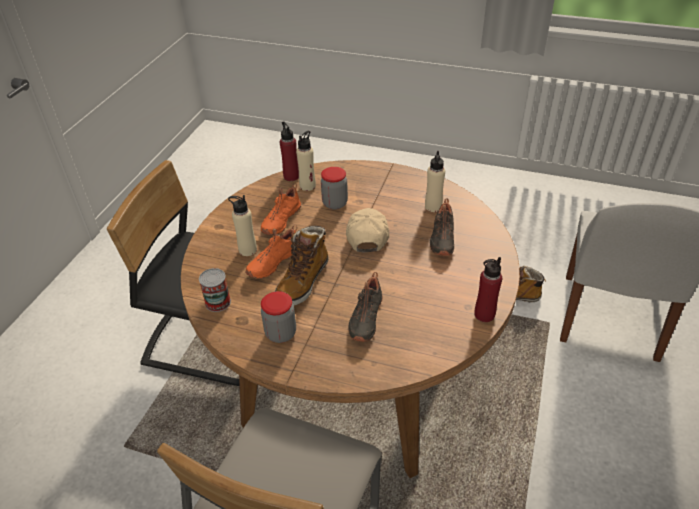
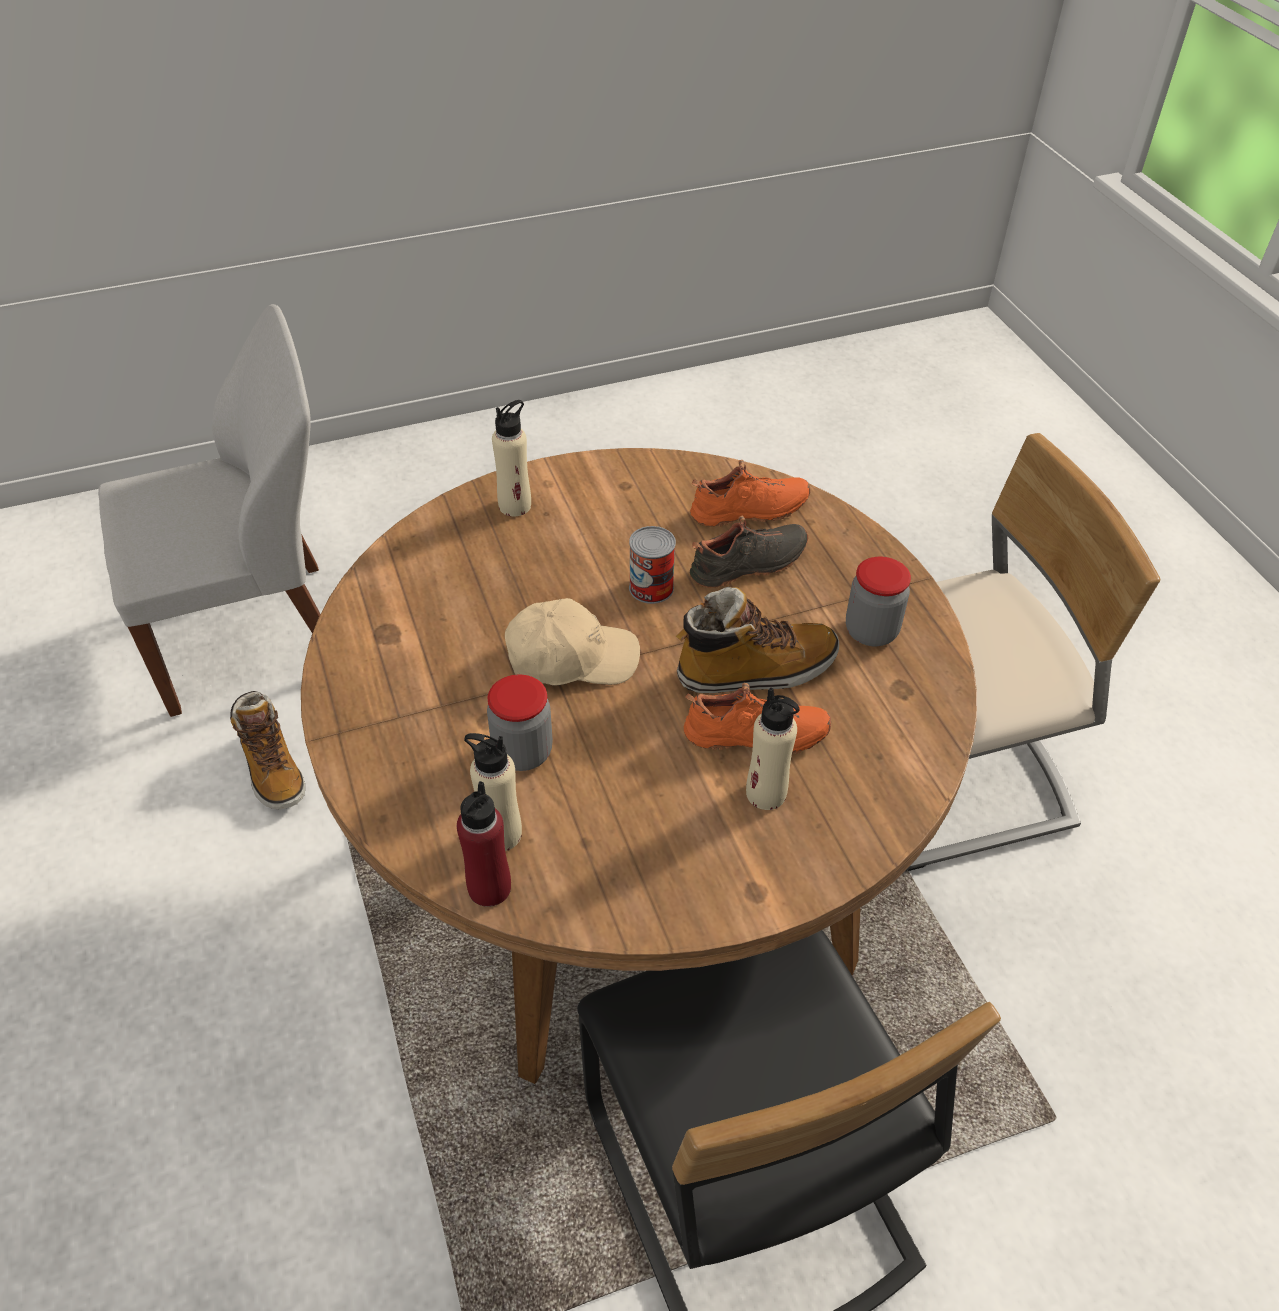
camera: 130 degrees left, 5 degrees up
(218, 302) = (907, 743): can -> can (651, 587)
(280, 220) = (645, 804): orange shoe -> orange shoe (750, 512)
(367, 234) = (571, 657): beige cap -> beige cap turned 150 degrees counterclockwise
(433, 207) = (419, 614): beige bottle -> beige bottle (515, 505)
(441, 238) = (500, 568): black shoe -> none
(484, 314) = (624, 467): red bottle -> none

